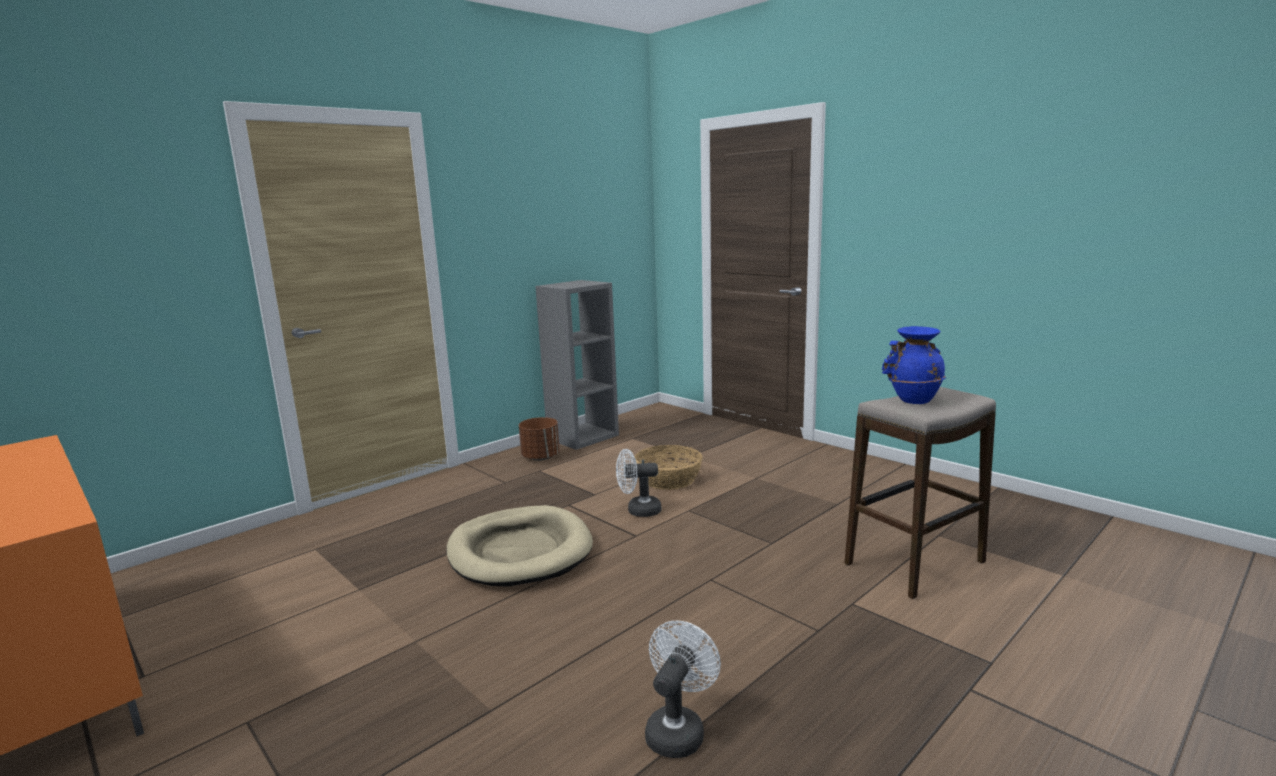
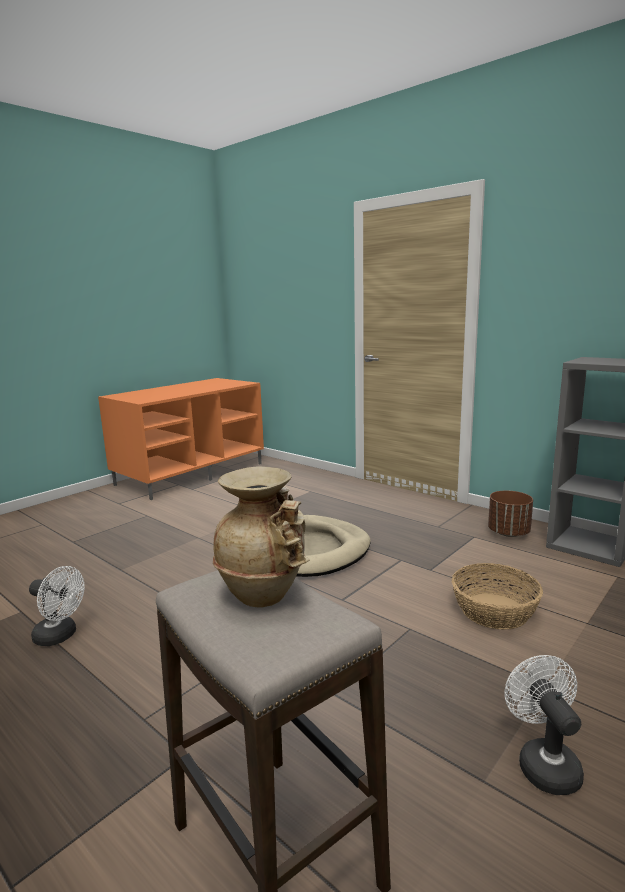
camera: 85 degrees right, 0 degrees up
(638, 511) = (398, 597): white fan -> white fan (543, 762)
(912, 400) = (265, 593): blue vase -> beige vase

